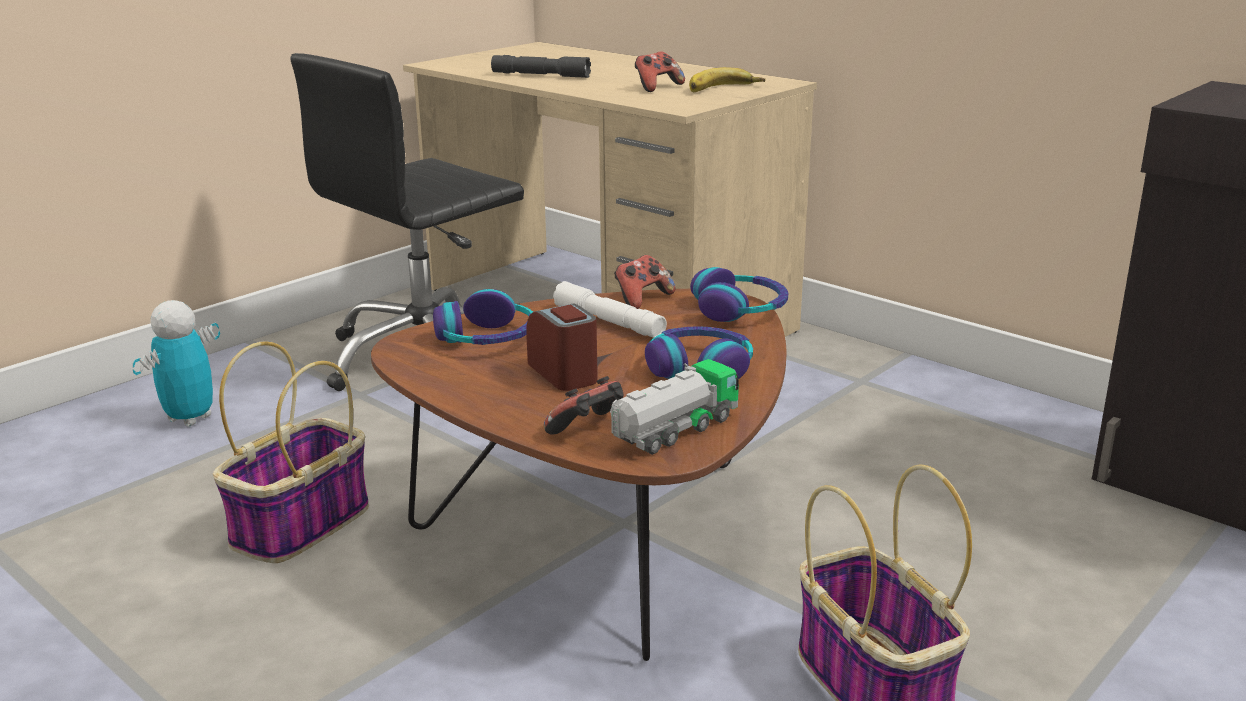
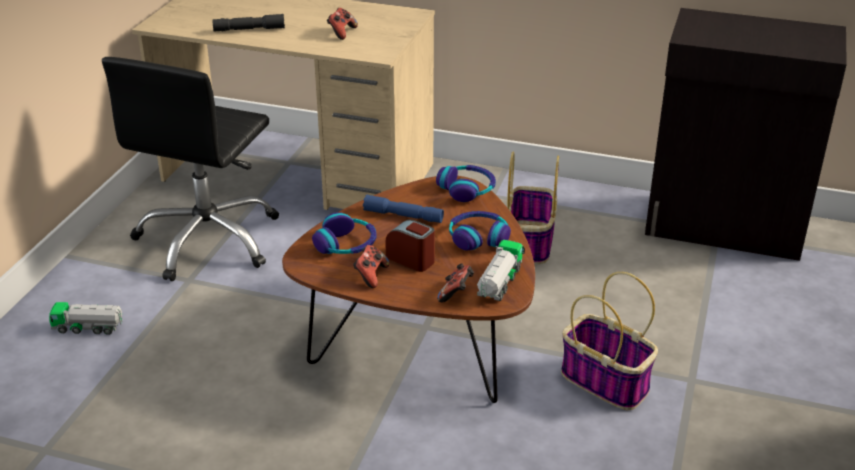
camera: 25 degrees left, 10 degrees up
(190, 419) = (88, 328): toy robot -> toy truck
(300, 526) = (240, 381): basket -> basket (529, 244)
(609, 322) = (403, 216): white flashlight -> blue flashlight
(642, 299) = (406, 193): game controller -> game controller (370, 275)
(724, 89) = (386, 28): banana -> none

